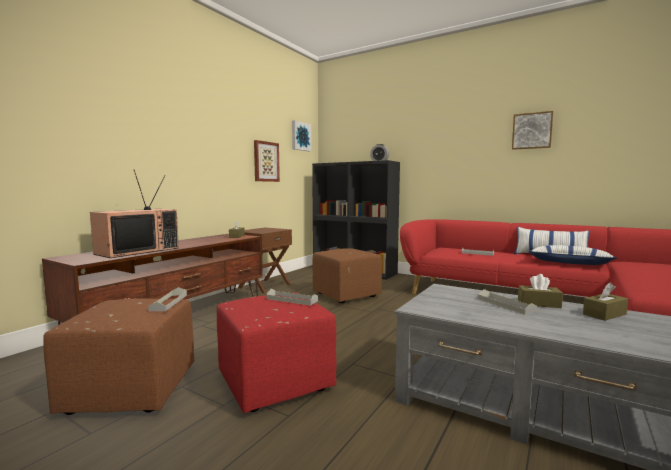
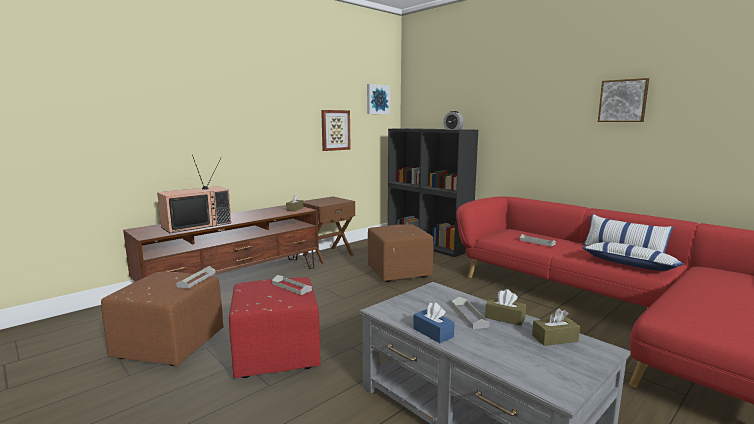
camera: 15 degrees right, 5 degrees up
(494, 321) = (433, 333): none -> blue tissue box

